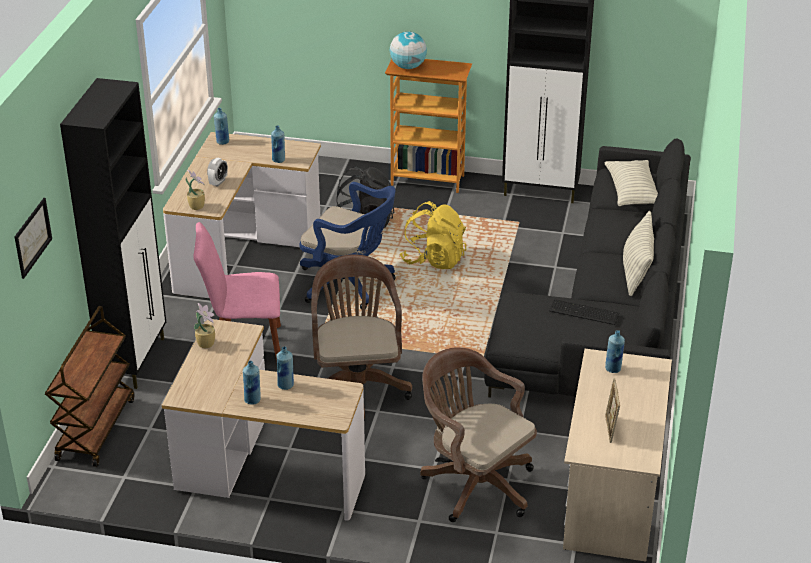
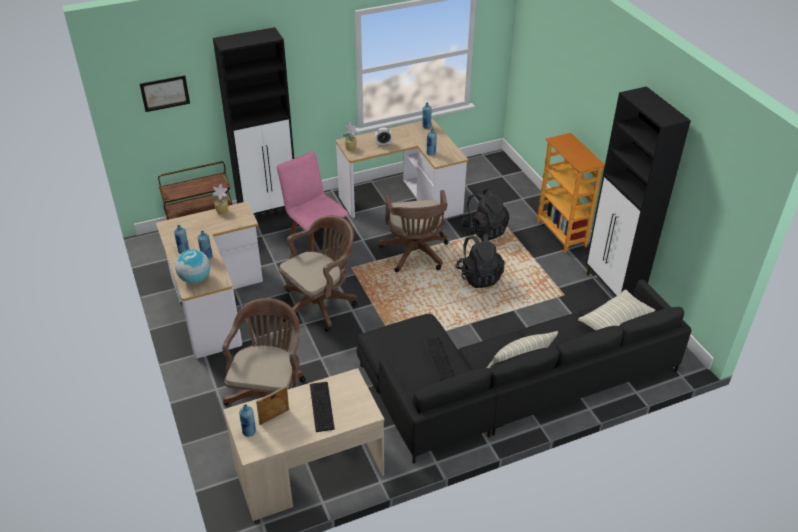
camera: 55 degrees right, 5 degrees up
(350, 284) = (415, 255): blue office chair -> brown office chair
(408, 67) = (564, 143): globe -> globe (195, 279)
(434, 259) = (479, 276): yellow backpack -> black backpack
(613, 369) = (345, 392): blue bottle -> blue bottle (249, 432)
(621, 393) = (320, 407): none -> keyboard

